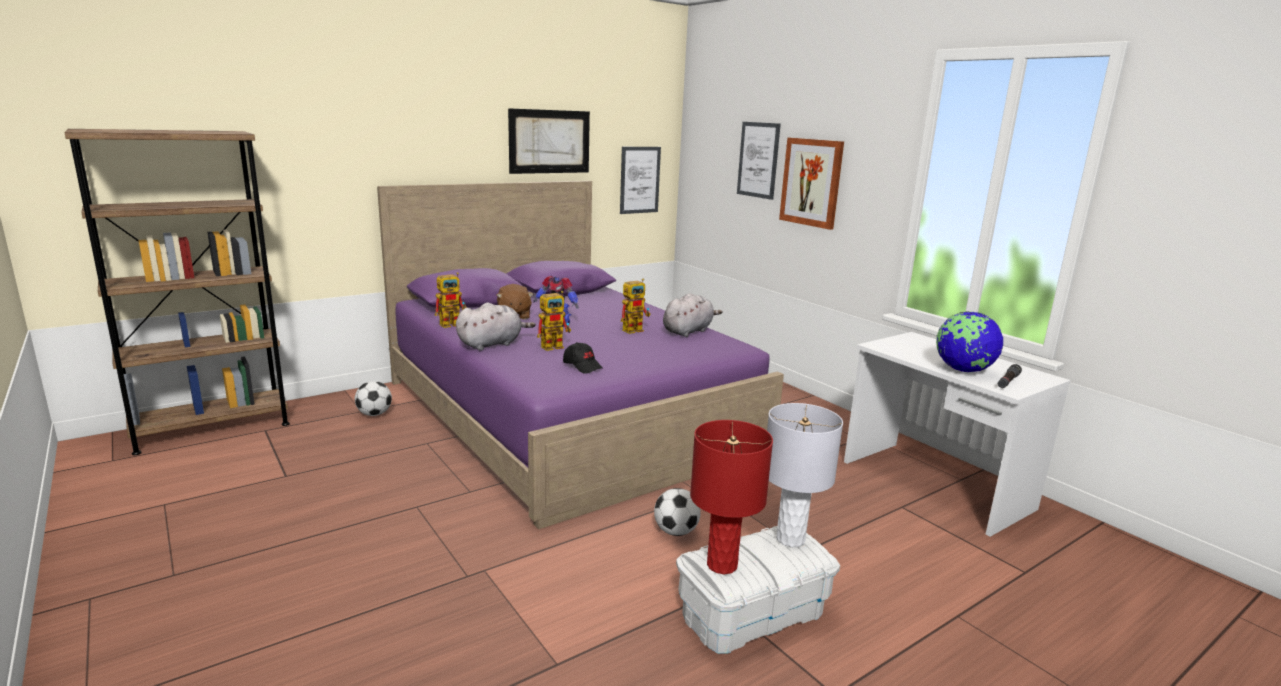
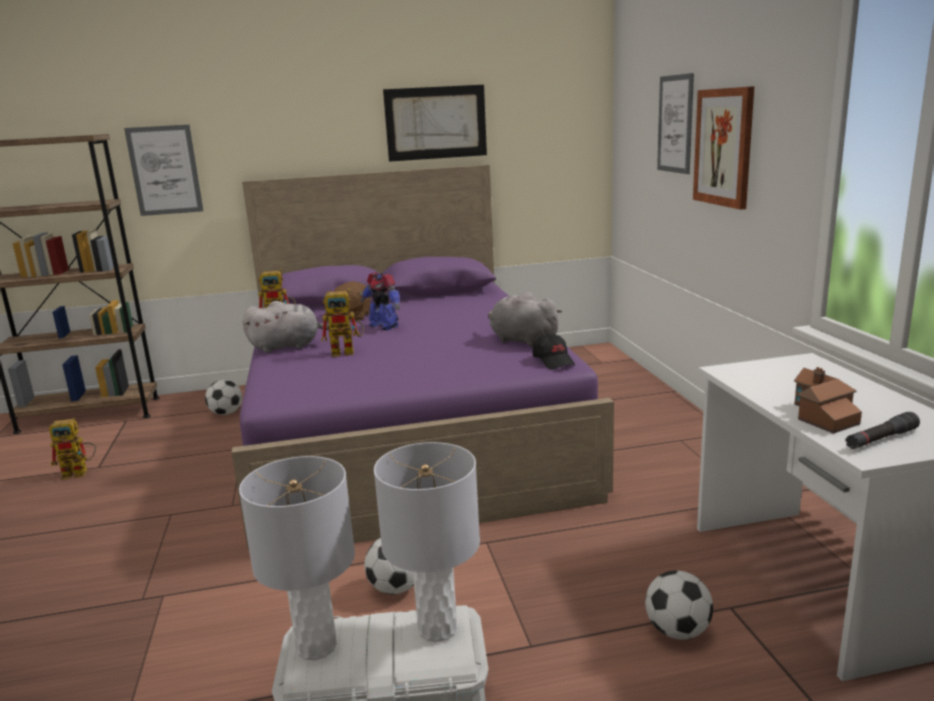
camera: 25 degrees right, 0 degrees up
(583, 366) = (344, 376): black cap -> black cap (554, 361)
(635, 329) = (461, 336): toy robot -> toy robot (80, 472)
(639, 180) = (556, 161): picture -> picture (165, 170)
(688, 331) = (521, 340): grey plush toy -> grey plush toy turned 120 degrees counterclockwise
(722, 565) = (317, 646): red table lamp -> grey table lamp
(883, 526) = (677, 631): none -> football
(963, 370) = (821, 415): globe -> toy house

